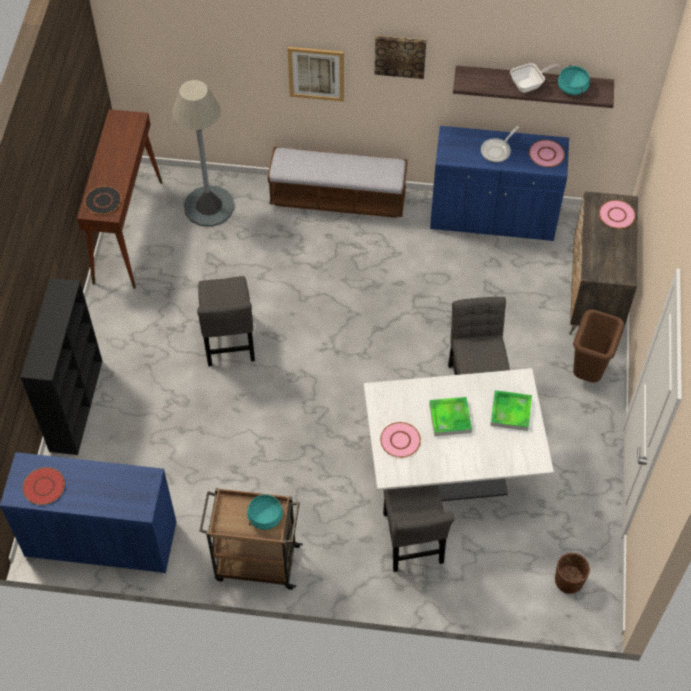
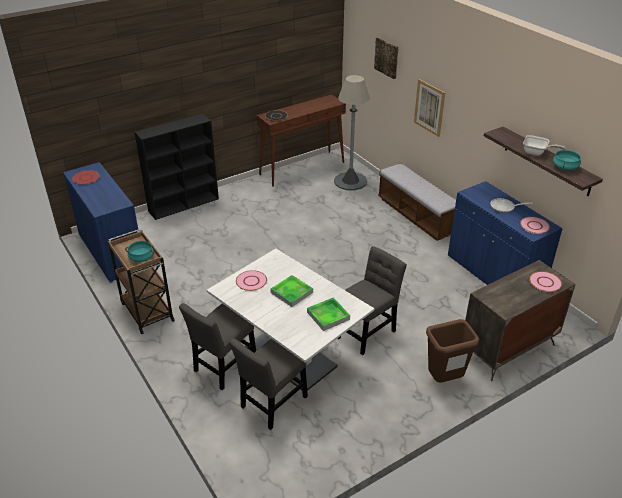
camera: 50 degrees right, 20 degrees down
(229, 342) = (278, 229): grey chair -> grey chair (272, 404)
(400, 55) = (473, 106): picture -> picture (387, 57)
(568, 581) = (270, 464): brown planter -> none

